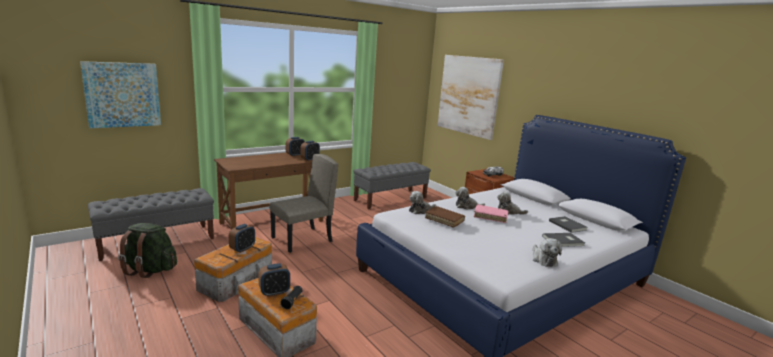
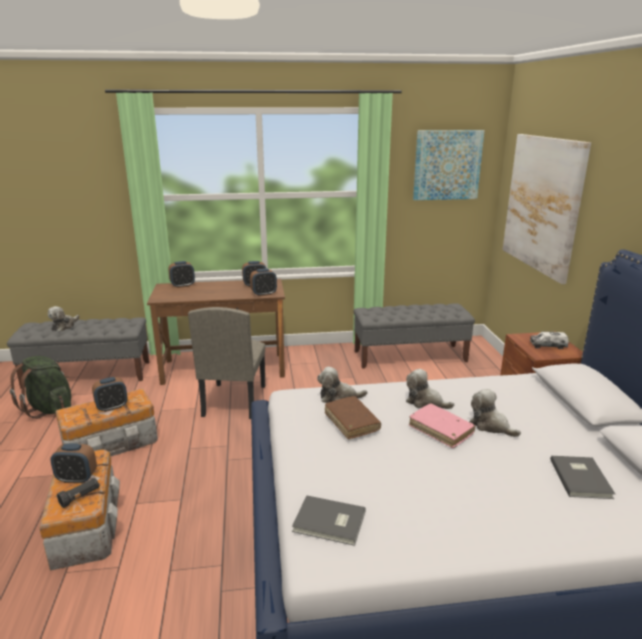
camera: 30 degrees right, 5 degrees up
(122, 95) = (57, 206): picture -> picture (447, 165)
(239, 158) = (182, 285): none -> alarm clock
(302, 240) = (233, 401): beige chair -> beige chair turned 105 degrees clockwise
(543, 259) = (435, 542): plush toy -> plush toy (64, 326)
(564, 241) = (527, 513): grey book -> grey book (330, 523)

